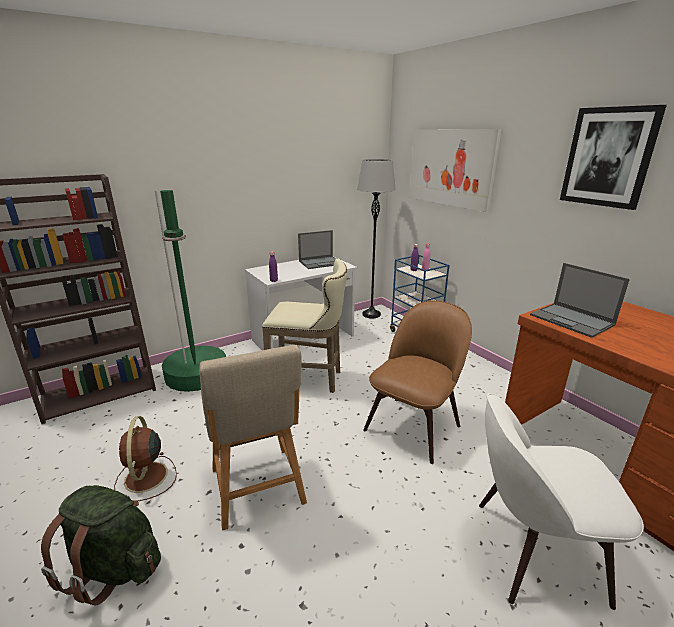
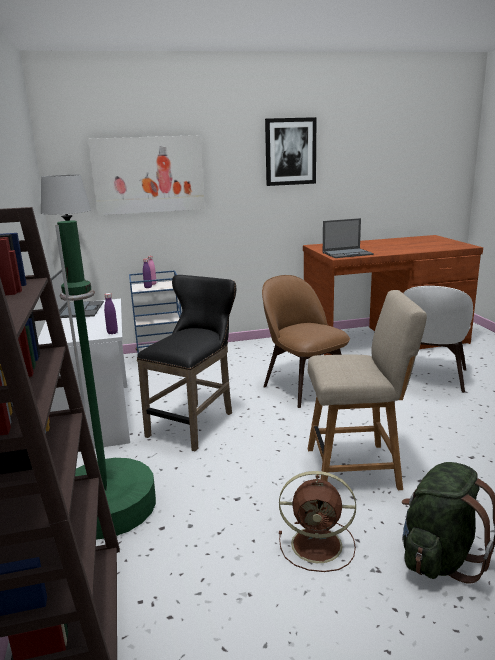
camera: 70 degrees left, 5 degrees down
(309, 379) = (196, 423): beige stool -> black stool

